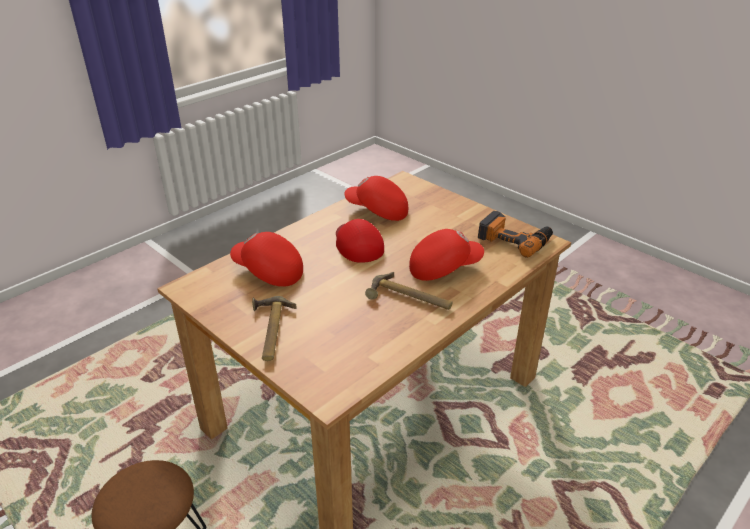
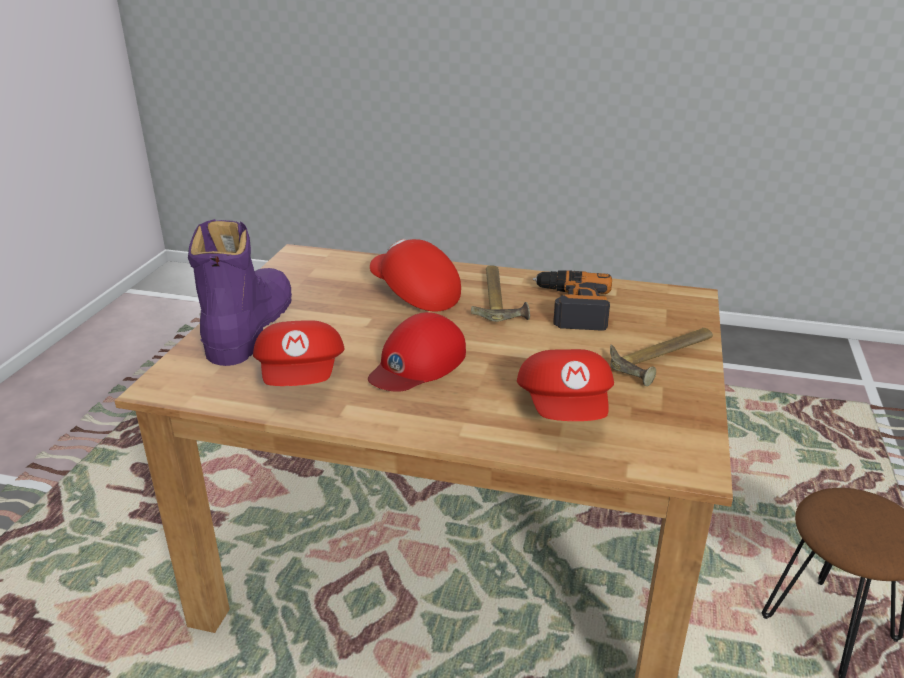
camera: 120 degrees left, 5 degrees down
(446, 207) = (249, 326): none -> purple boot
(514, 239) = (306, 270): power drill -> power drill (571, 307)

